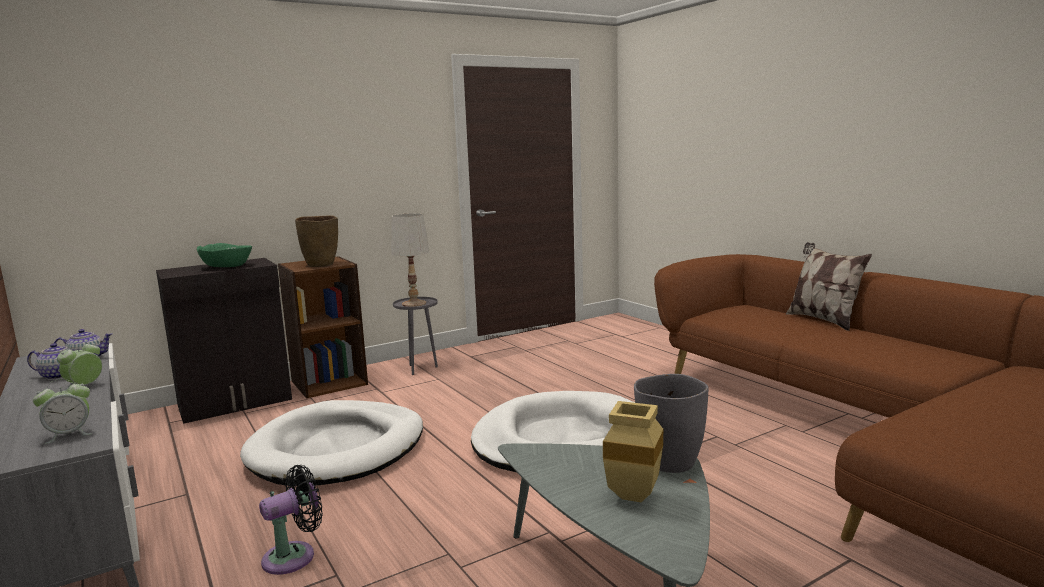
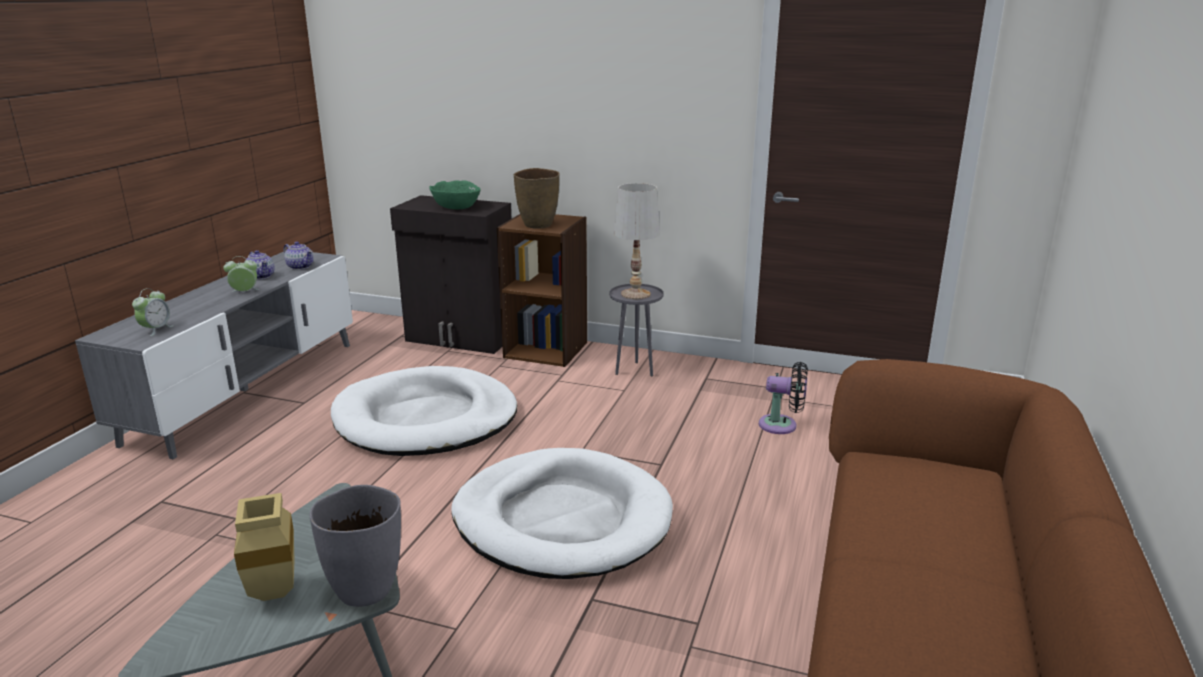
camera: 50 degrees right, 10 degrees up
(69, 435) = (156, 329): alarm clock -> alarm clock turned 90 degrees counterclockwise
(294, 556) = (249, 488): black fan -> black fan (782, 425)
(823, 320) = (1012, 562): pillow -> none

